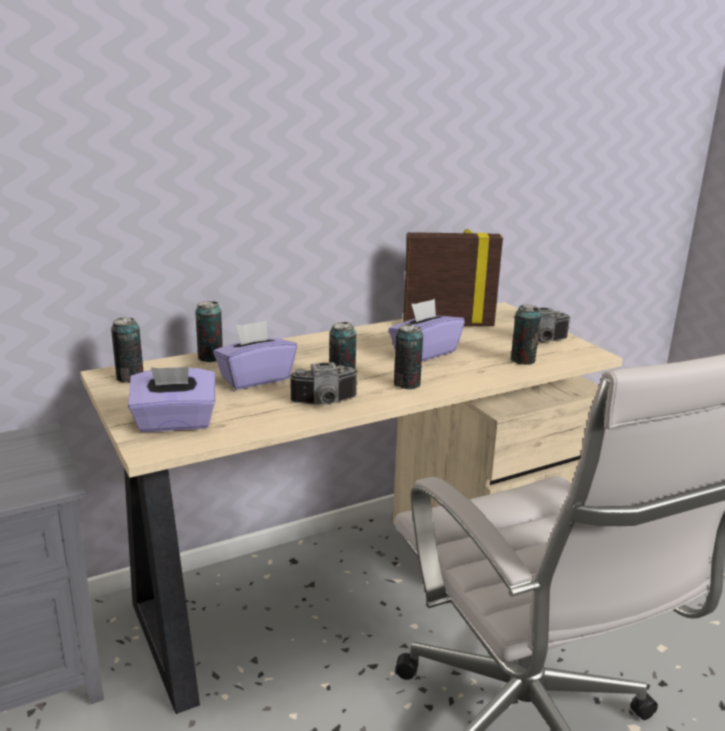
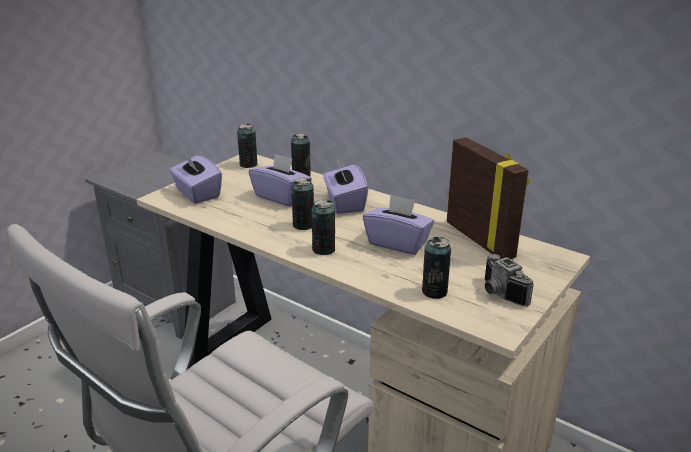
camera: 65 degrees right, 5 degrees up
(313, 354) = (344, 203): none -> purple tissue box
(325, 403) = (262, 228): camera -> none

